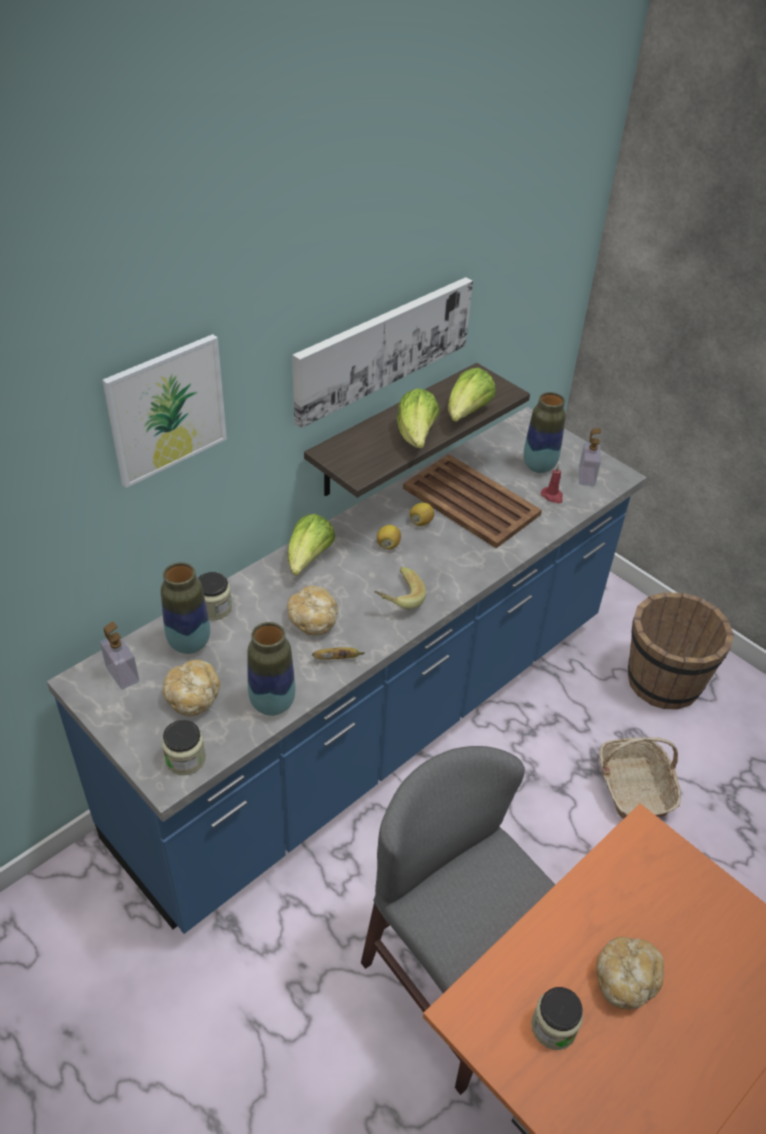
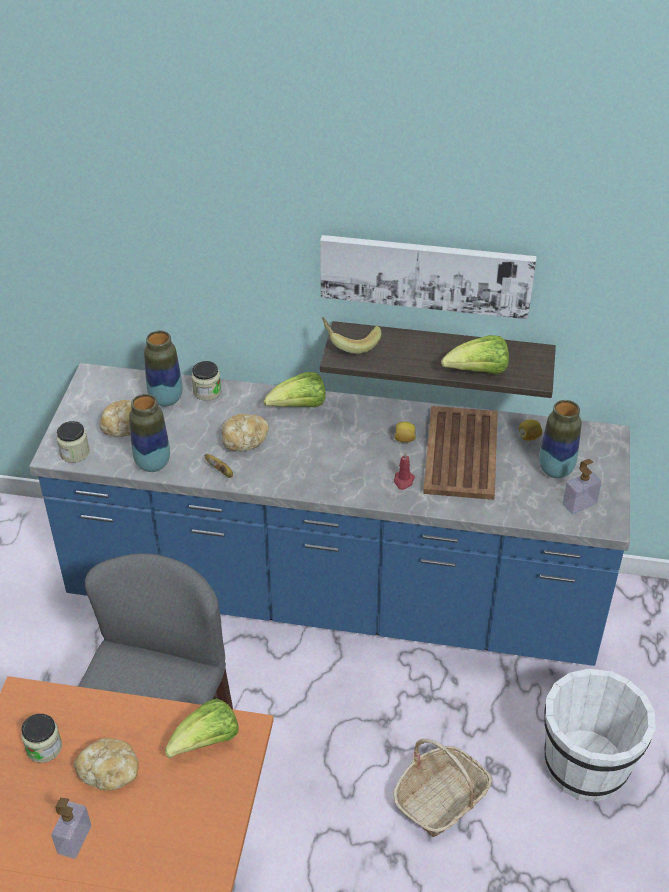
camera: 55 degrees right, 0 degrees up
(122, 674) = (114, 387): soap dispenser -> soap dispenser (74, 840)
(166, 409) = (199, 222): picture -> none
(388, 545) = (359, 436): lemon -> lemon (529, 437)
(396, 598) = (309, 469): banana -> banana (350, 342)
(416, 436) = (415, 361): lettuce -> lettuce (206, 742)
(552, 496) = (526, 495): red candle -> red candle (403, 481)
(662, 681) = (586, 764): brown bucket -> white bucket

